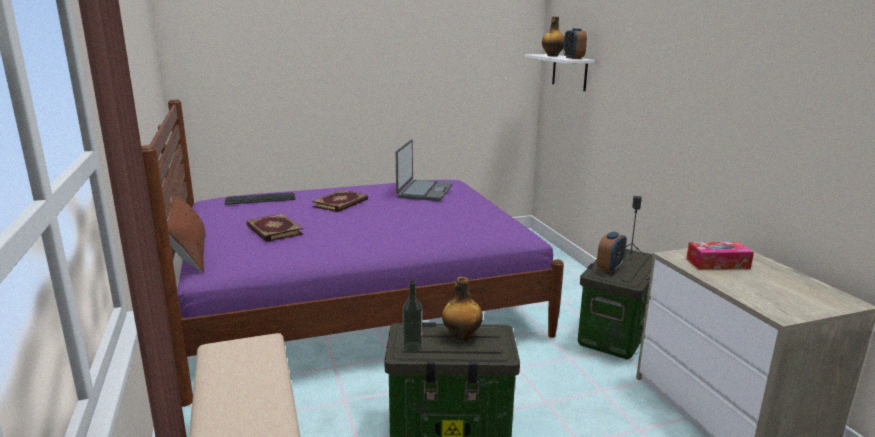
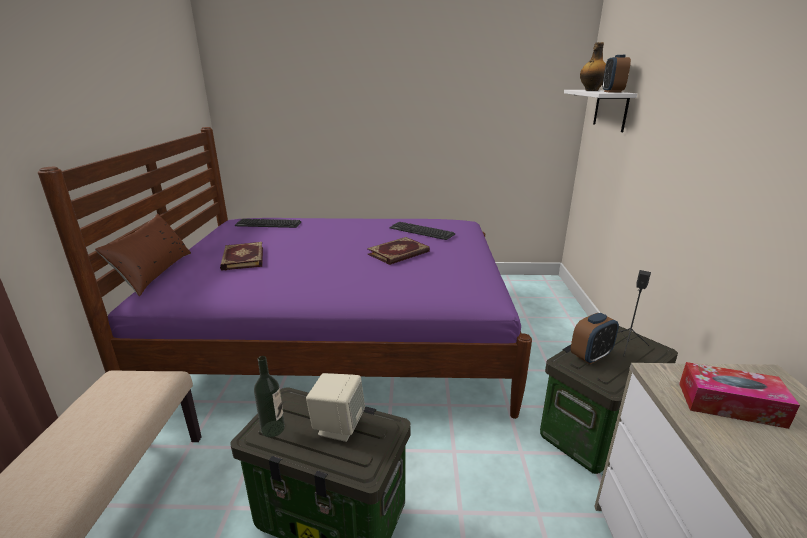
camera: 20 degrees right, 5 degrees up
(341, 203) = (331, 236): book -> book (399, 253)
(424, 191) = (421, 231): laptop -> keyboard
(461, 336) = (338, 426): bottle -> beige speaker

